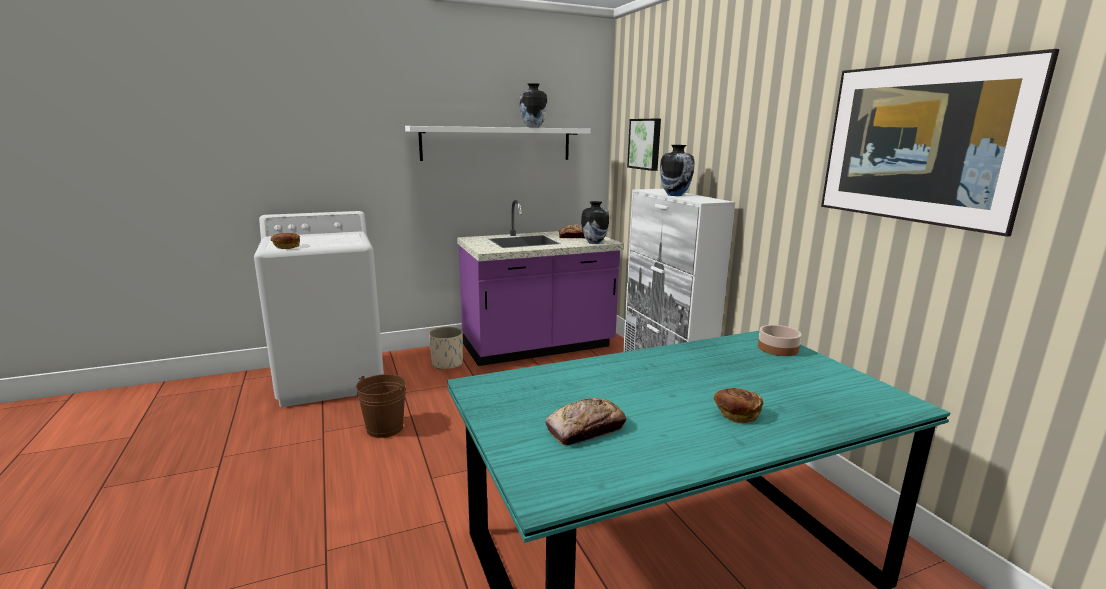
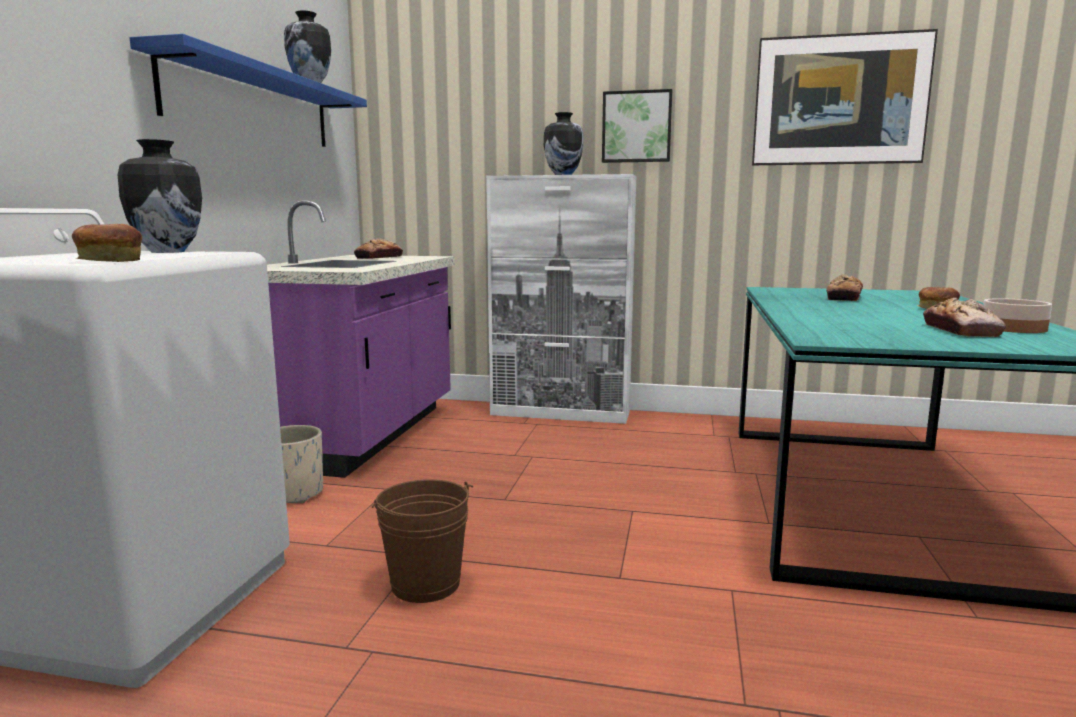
camera: 55 degrees left, 5 degrees down
(497, 143) = (253, 105): white shelf -> blue shelf
(594, 242) = (425, 257): vase -> vase (167, 252)
(645, 144) = (448, 125): picture -> picture (636, 127)
(751, 371) = (843, 298): none -> bread
(778, 348) = (797, 290): bowl -> bowl (1012, 328)

